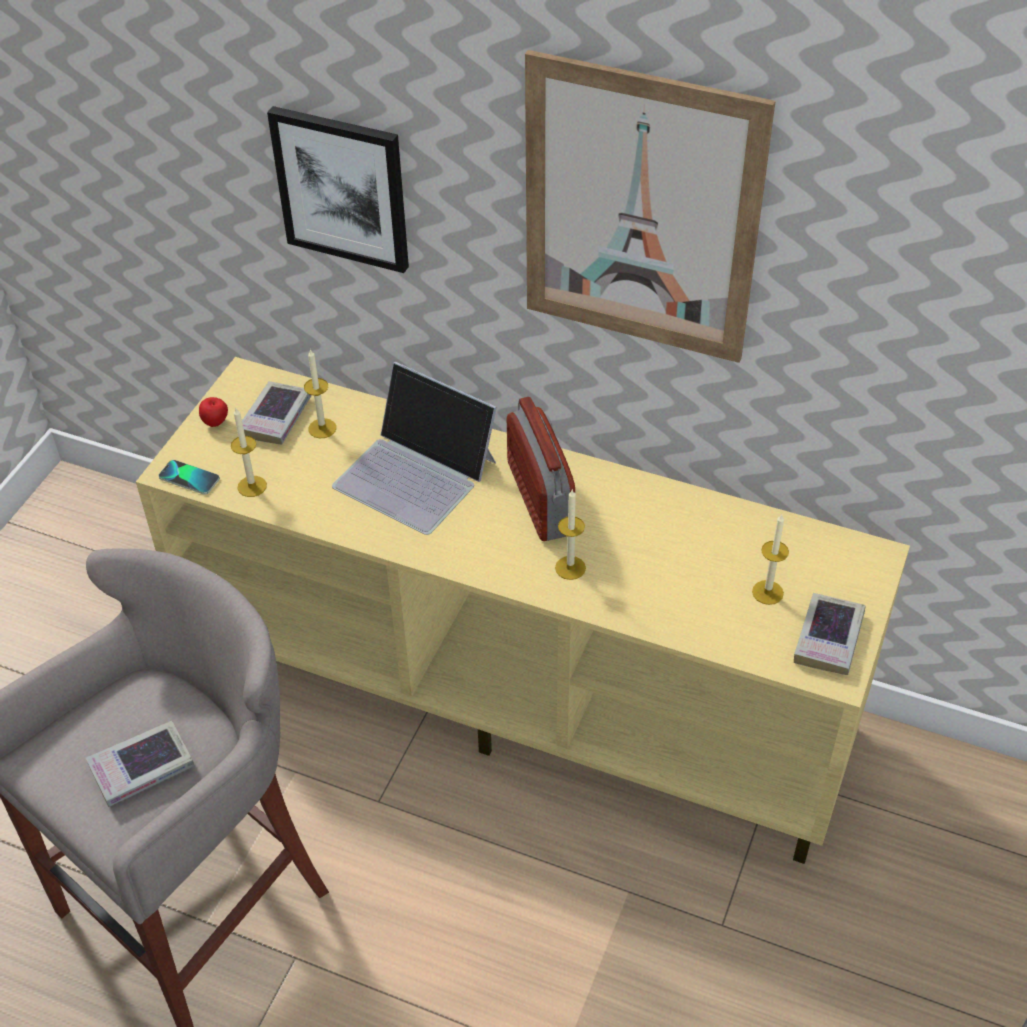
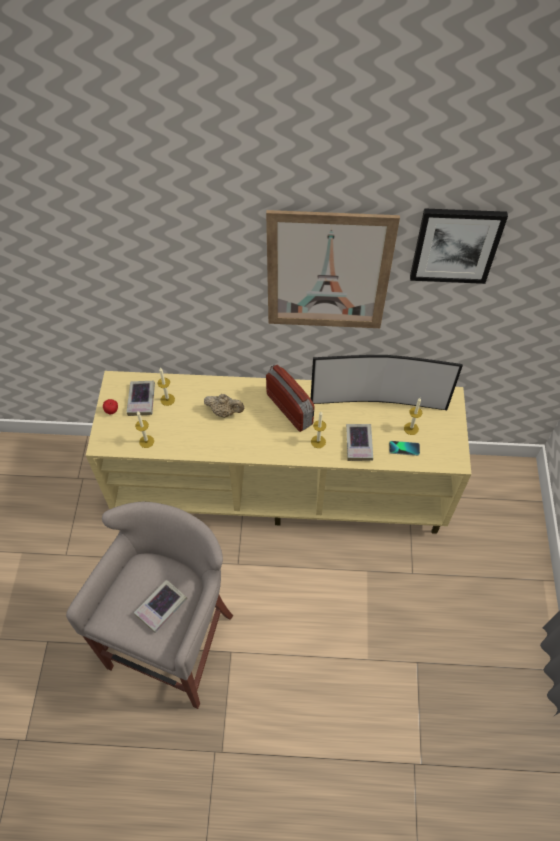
camera: 20 degrees left, 10 degrees up
(189, 478) = (112, 445): phone -> phone (404, 448)
(342, 188) = (162, 286): picture -> picture (455, 245)
(416, 473) = (225, 412): laptop -> beige teapot
(721, 529) = (378, 401): none -> television
(828, 638) = (446, 444): book -> book (359, 444)

